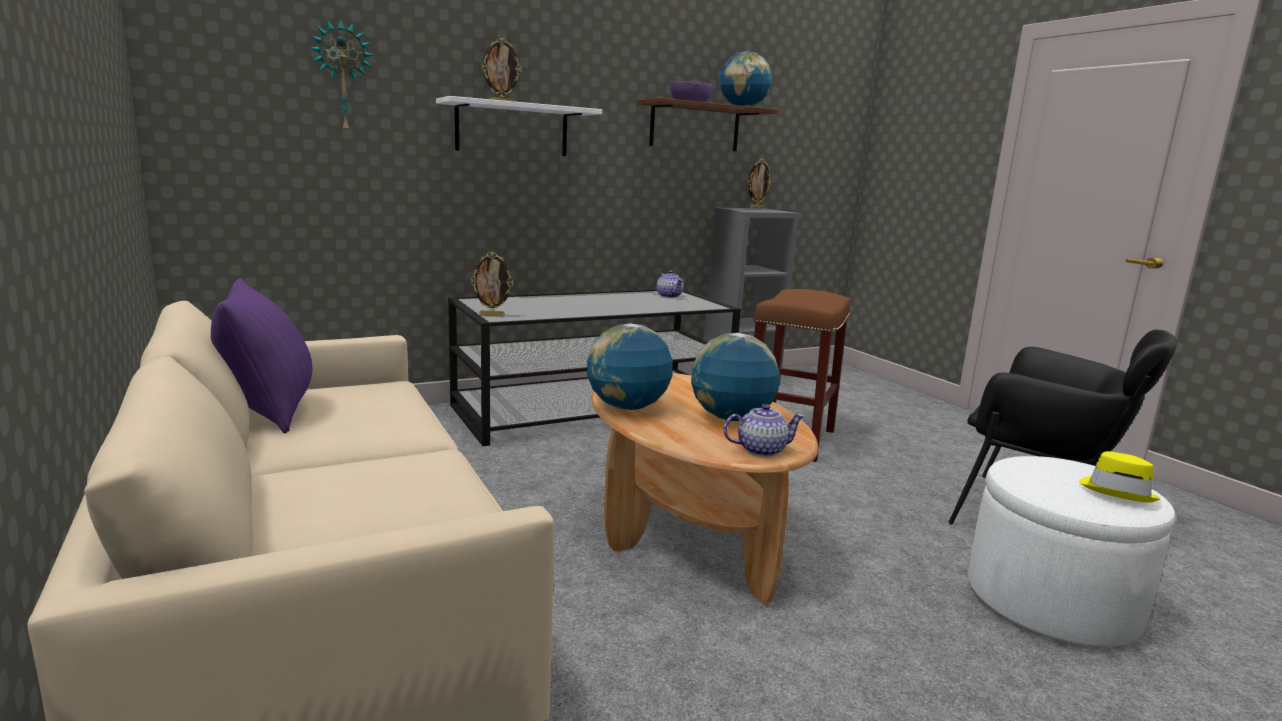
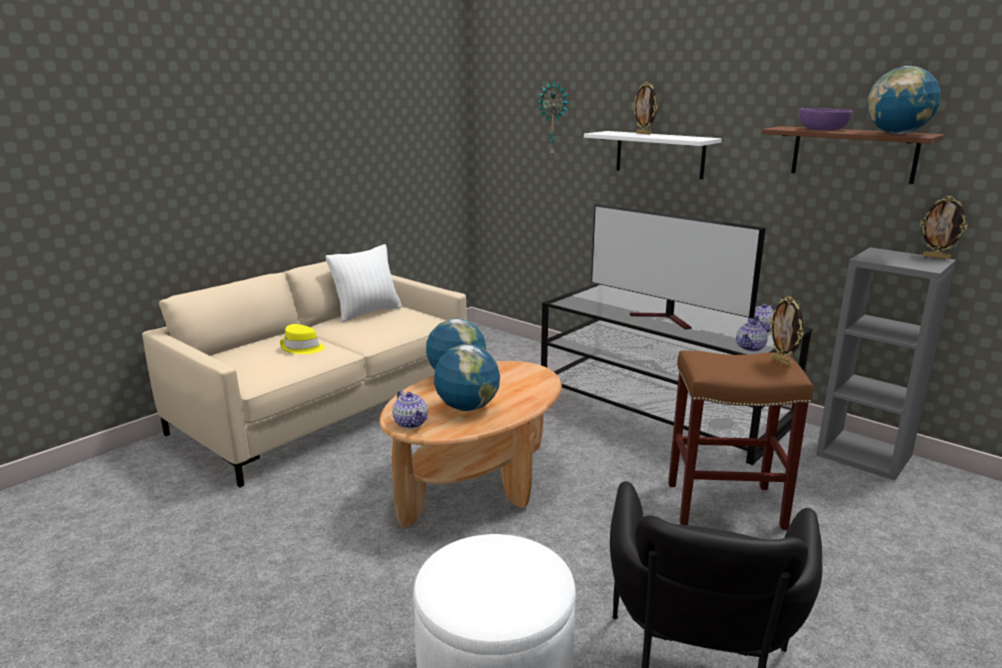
camera: 70 degrees right, 5 degrees up
(269, 411) = (367, 312): purple pillow -> white pillow
(492, 315) = (567, 300): picture frame -> picture frame (782, 361)
(607, 306) = (666, 319): none -> television
(710, 305) = (750, 348): none -> teapot
(1117, 491) = (485, 598): yellow hat -> yellow hat (302, 348)

